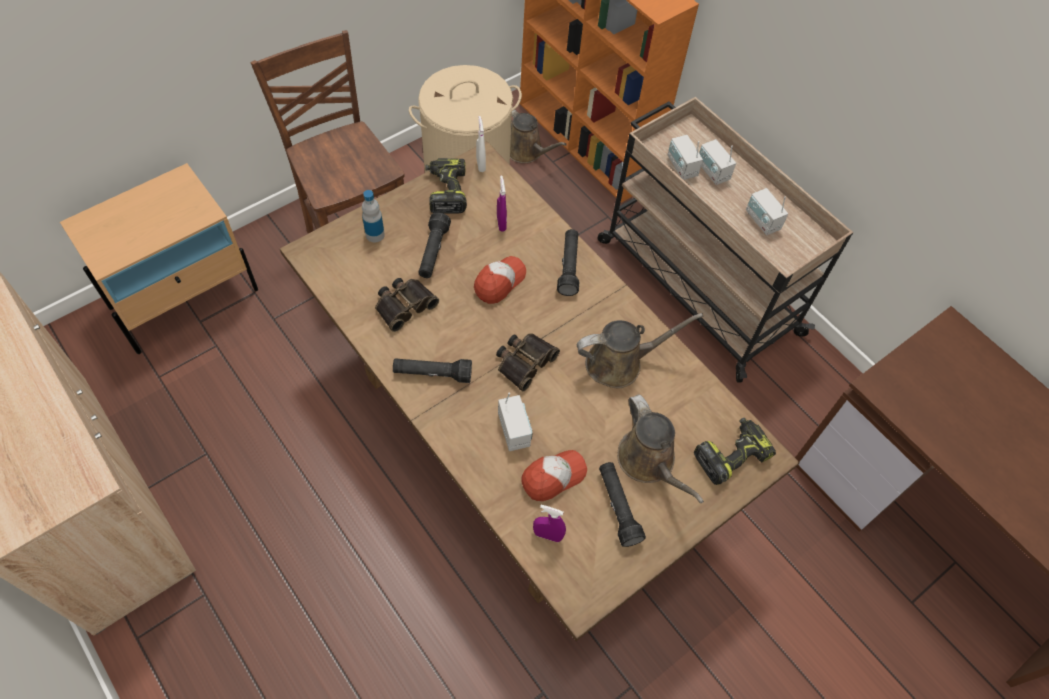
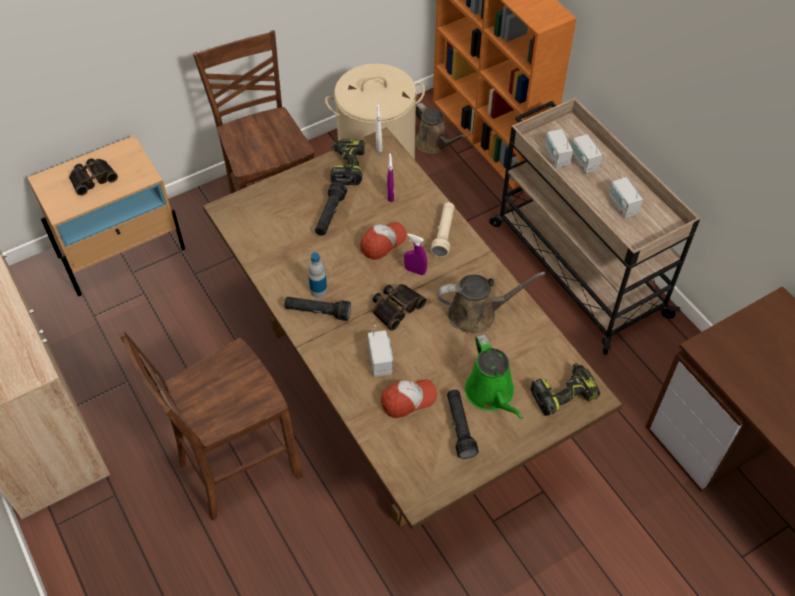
camera: 10 degrees right, 5 degrees down
(343, 549) = (236, 469): none -> brown chair
(375, 235) = (283, 199): bottle -> bottle (318, 291)
(404, 305) = (300, 256): binoculars -> binoculars (92, 178)
(547, 535) = (398, 444): purple spray bottle -> purple spray bottle (415, 271)
(569, 267) = (444, 234): black flashlight -> beige flashlight
(649, 462) = (491, 394): brown watering can -> green watering can

